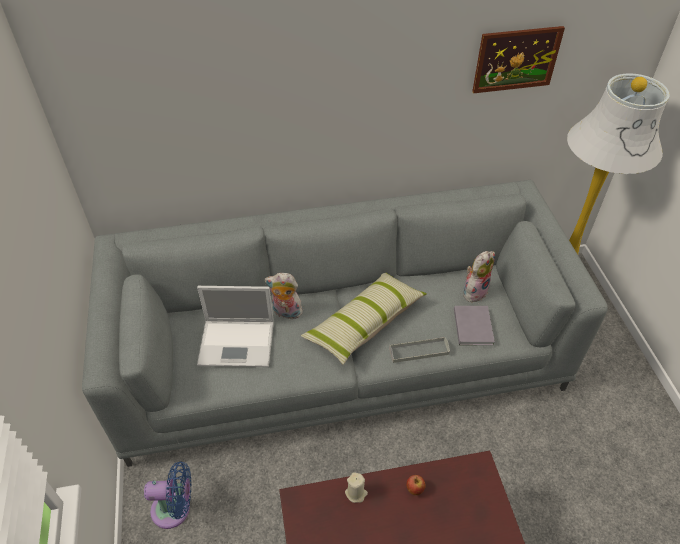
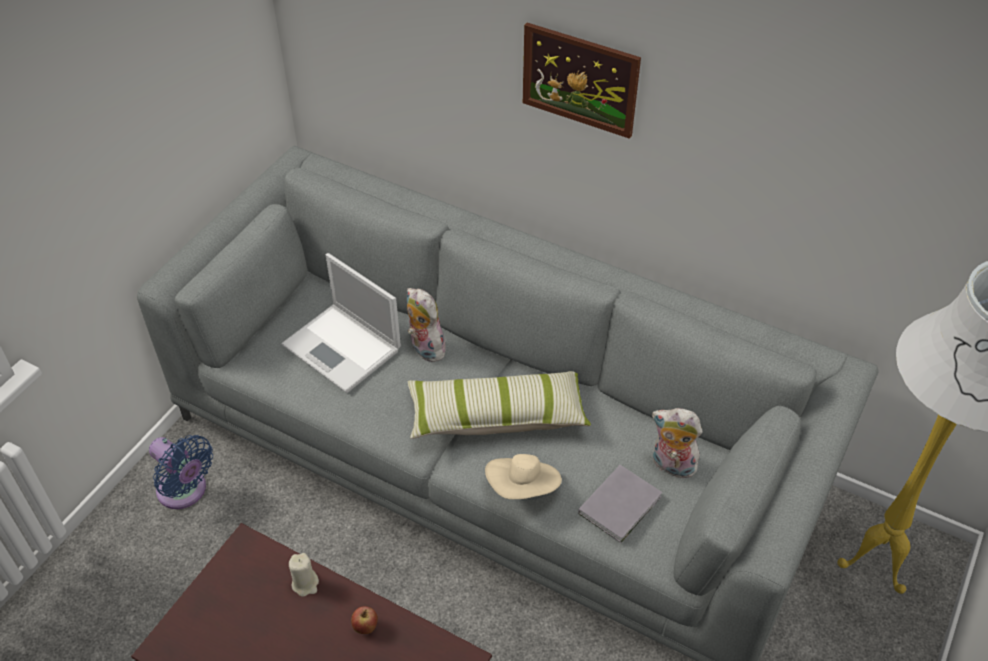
camera: 40 degrees right, 0 degrees up
(419, 351) = (523, 488): grey tray -> beige hat
(474, 291) = (671, 466): plush toy -> plush toy turned 150 degrees counterclockwise
(516, 59) = (867, 161): picture -> picture (580, 79)

